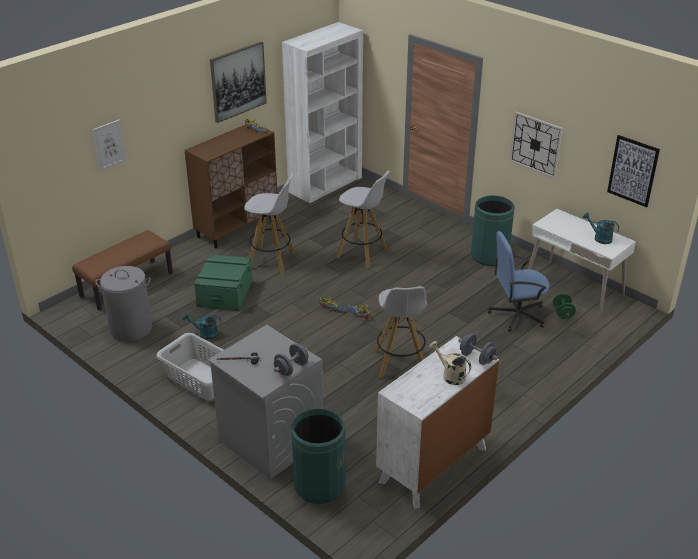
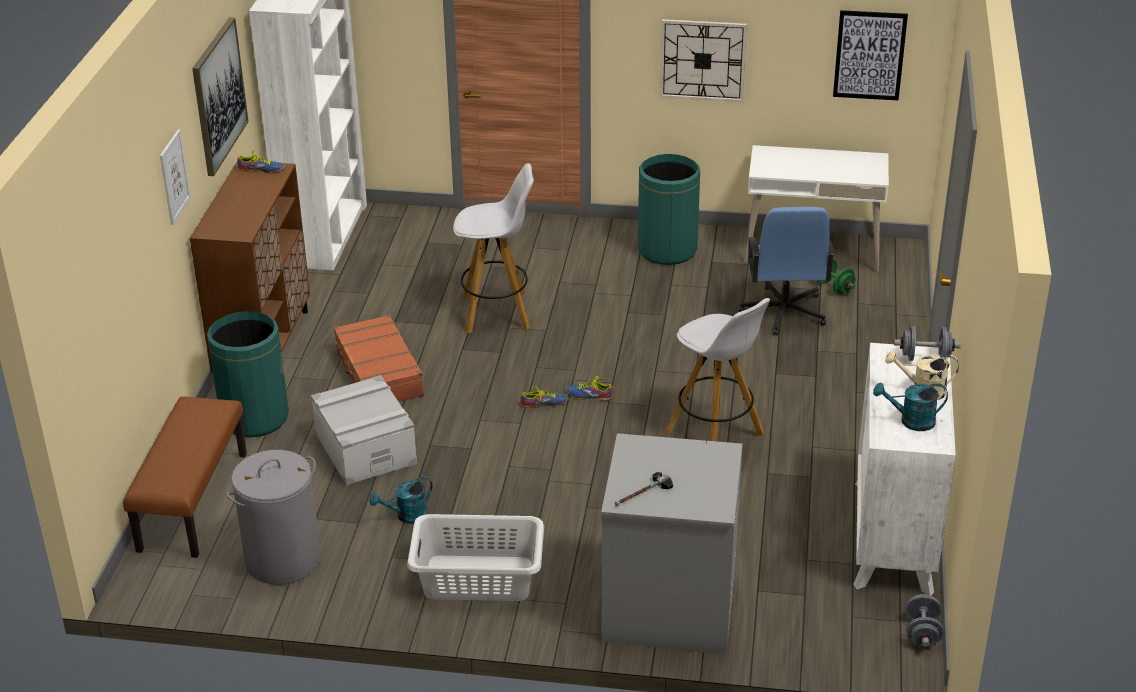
camera: 35 degrees left, 0 degrees up
(109, 145) = (126, 263): picture -> picture (174, 177)
(225, 293) = (365, 448): green storage box -> grey storage box
(272, 260) = (378, 373): white stool -> brown suitcase
(291, 368) = (722, 472): grey dumbbell -> grey dumbbell (921, 633)
(319, 485) = (793, 628): green trash can -> green trash can (254, 417)
(516, 315) = (784, 312): blue office chair -> blue office chair turned 45 degrees counterclockwise
(599, 238) = (845, 164): turquoise watering can -> turquoise watering can (911, 421)

